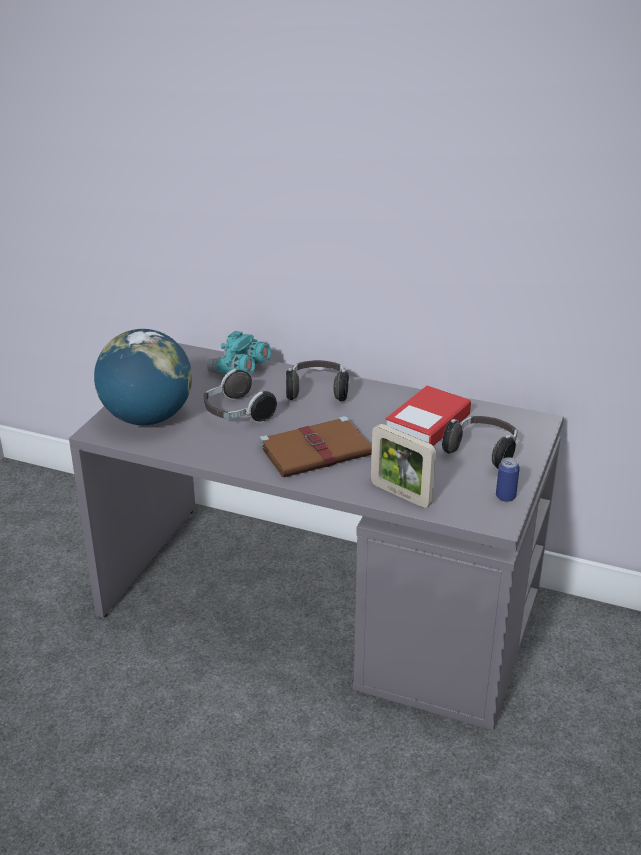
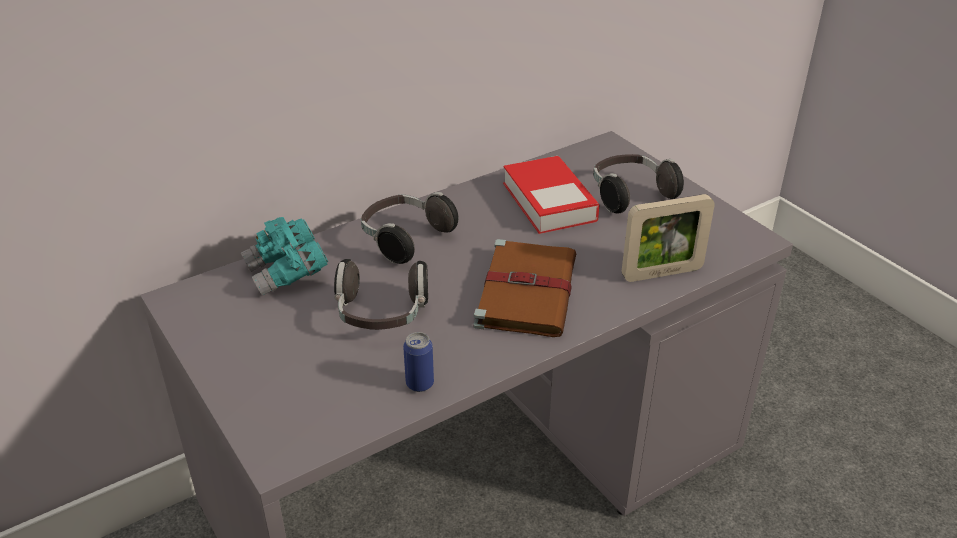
camera: 55 degrees left, 5 degrees up
(147, 418) = (302, 394): globe -> none
(505, 497) = (717, 217): can -> can (419, 384)

